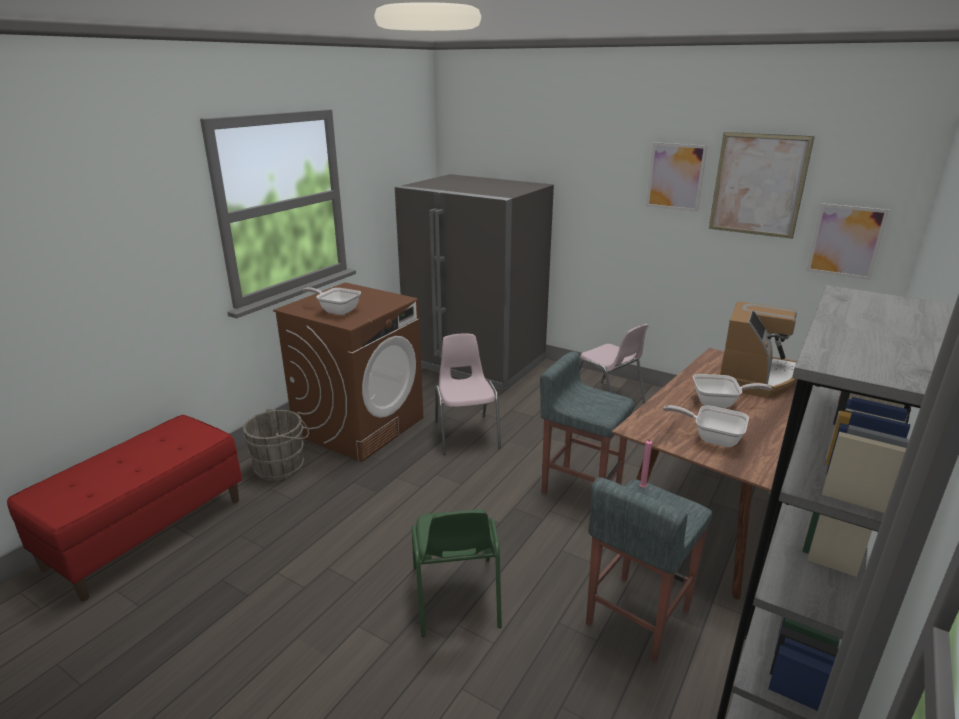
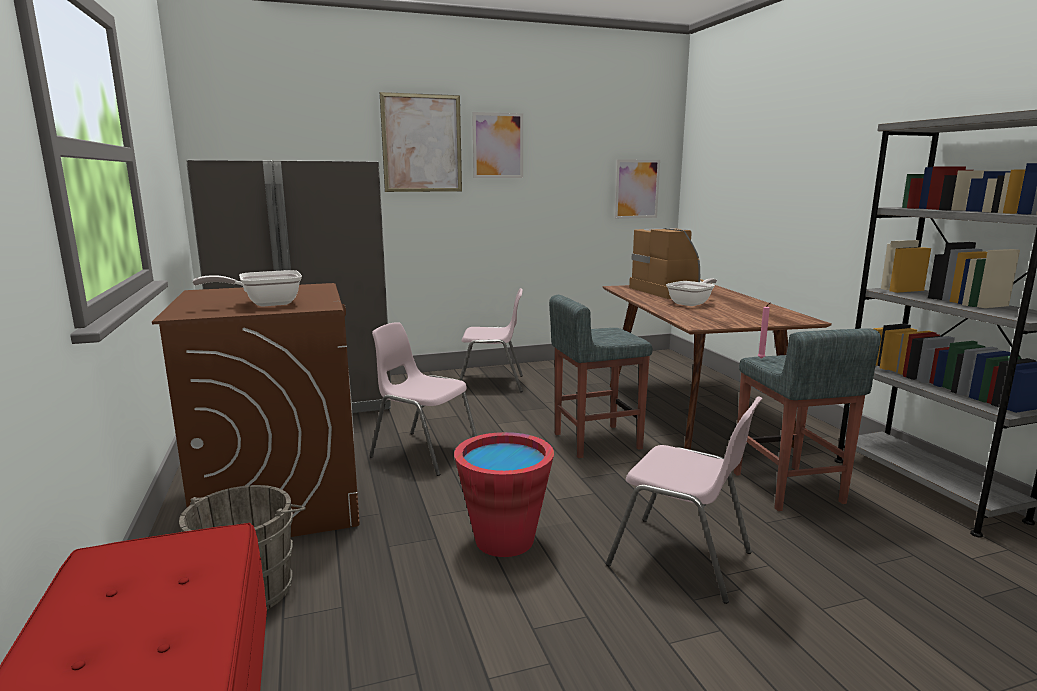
camera: 50 degrees left, 10 degrees down
(400, 516) = (504, 540): none -> red bucket
(456, 597) = (682, 559): green chair -> pink chair
(711, 437) = (740, 316): frying pan -> none
(758, 185) = (569, 148): picture -> picture (422, 143)

